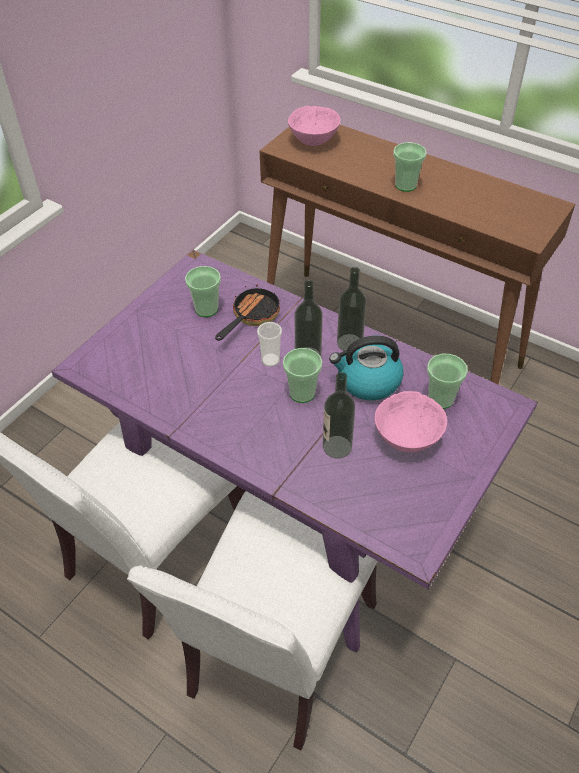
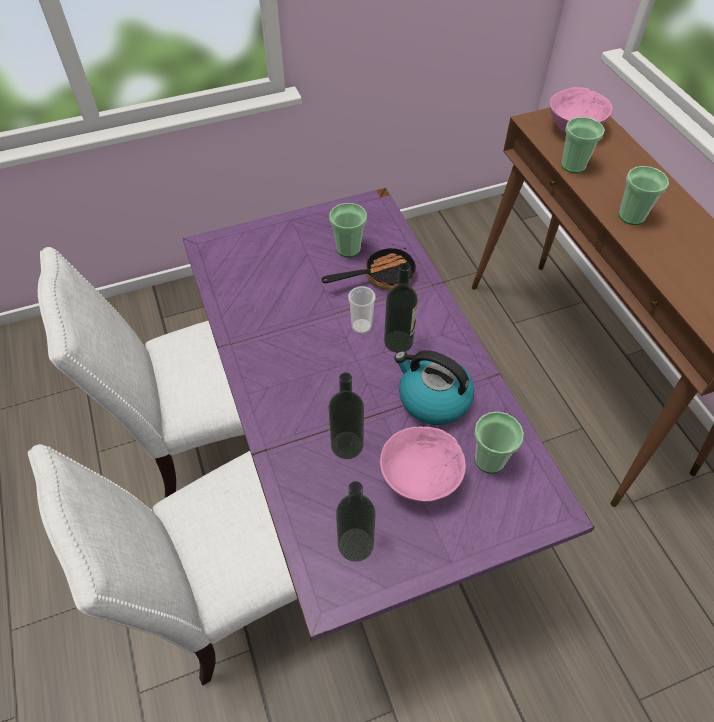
camera: 35 degrees right, 5 degrees up
(302, 393) = (361, 374): cup -> cup (573, 165)
(349, 343) = (449, 350): bottle -> bottle (355, 544)

